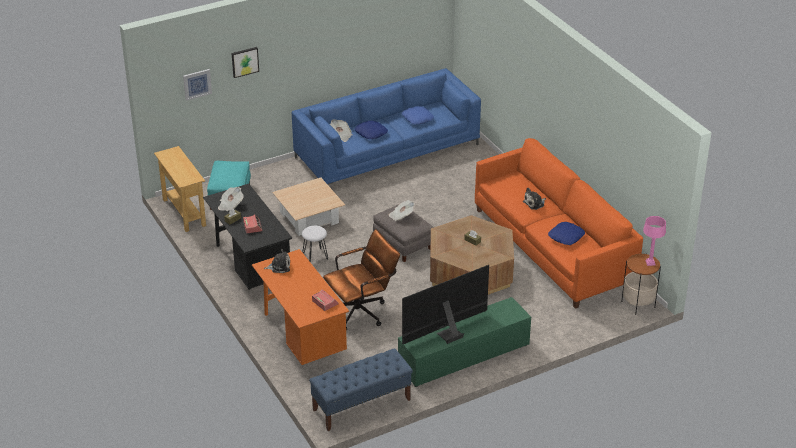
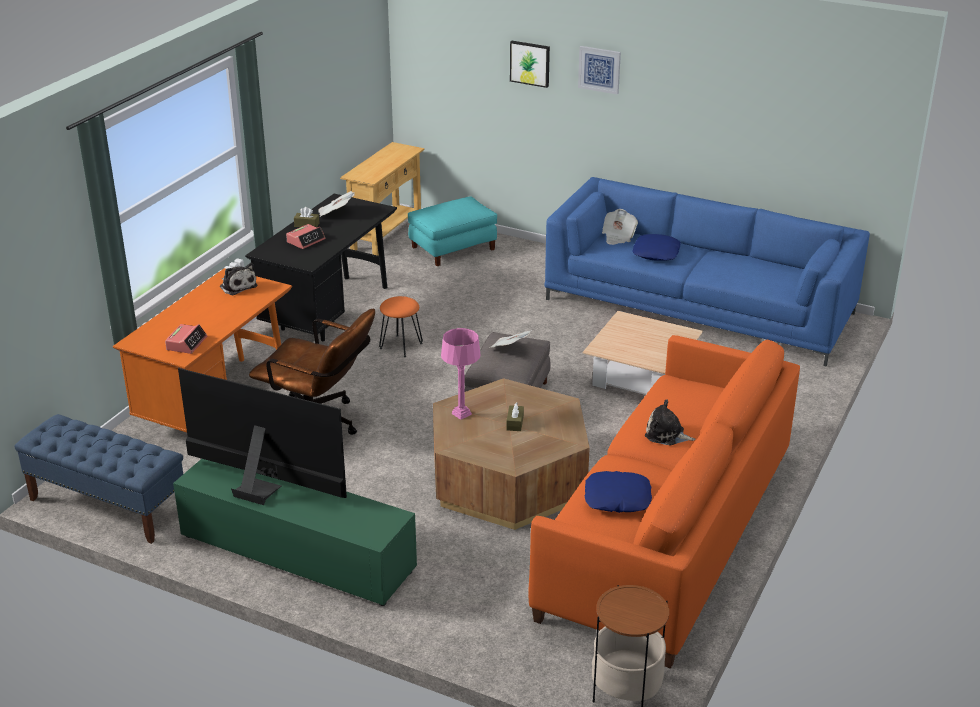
camera: 55 degrees right, 5 degrees down
(197, 84) = (460, 68): picture -> picture (599, 69)
(309, 218) = (476, 311): beige coffee table -> beige coffee table (641, 377)
(315, 256) = (401, 346): white stool -> orange stool
(418, 118) = (744, 270): blue pillow -> none
(650, 263) = (644, 616): pink table lamp -> pink table lamp (461, 413)

